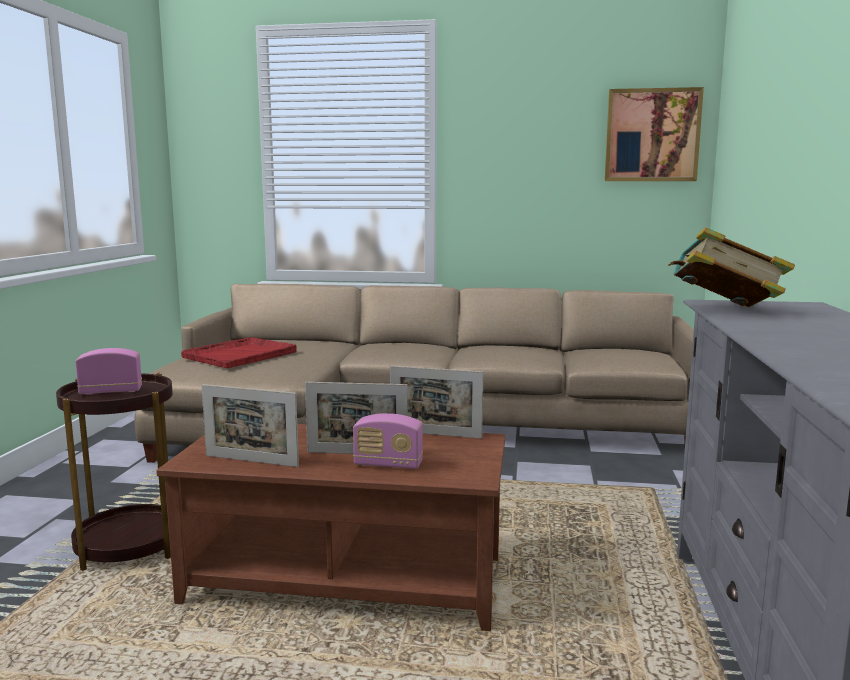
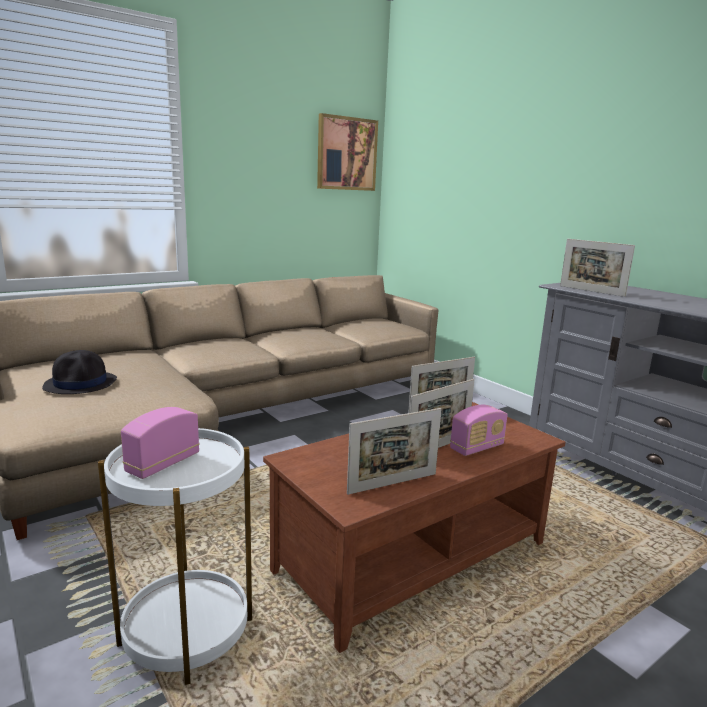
camera: 45 degrees left, 5 degrees up
(129, 547) = (186, 632): brown side table -> white side table
(241, 354) = (81, 384): red tray -> black hat
(723, 310) = (591, 291): book -> picture frame

